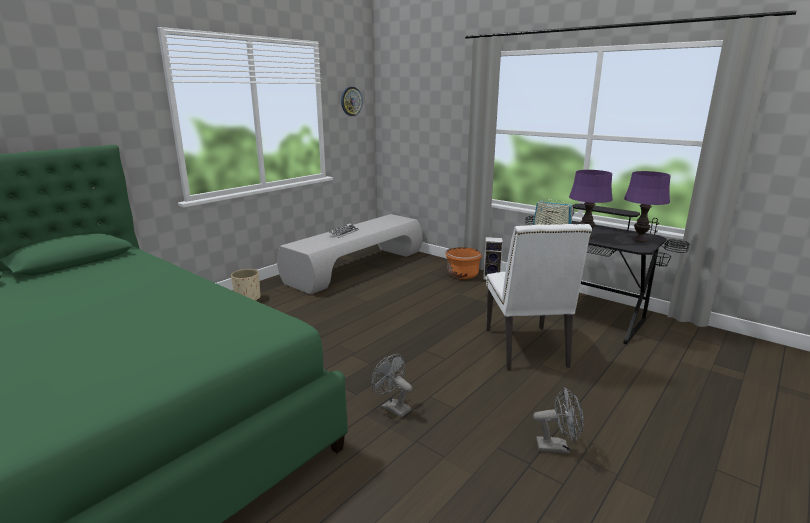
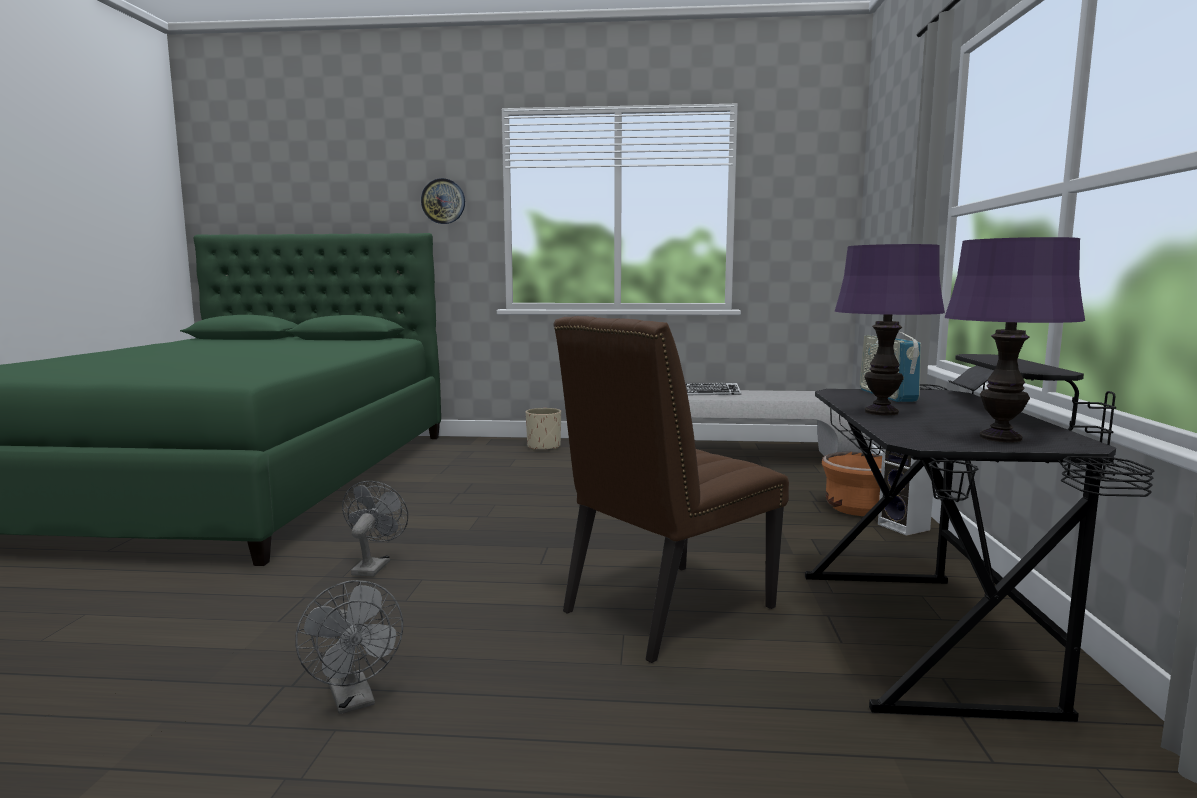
camera: 55 degrees right, 10 degrees down
(351, 101) = (801, 193): wall clock -> wall clock (443, 201)
(525, 347) = (669, 608): white chair -> brown chair

